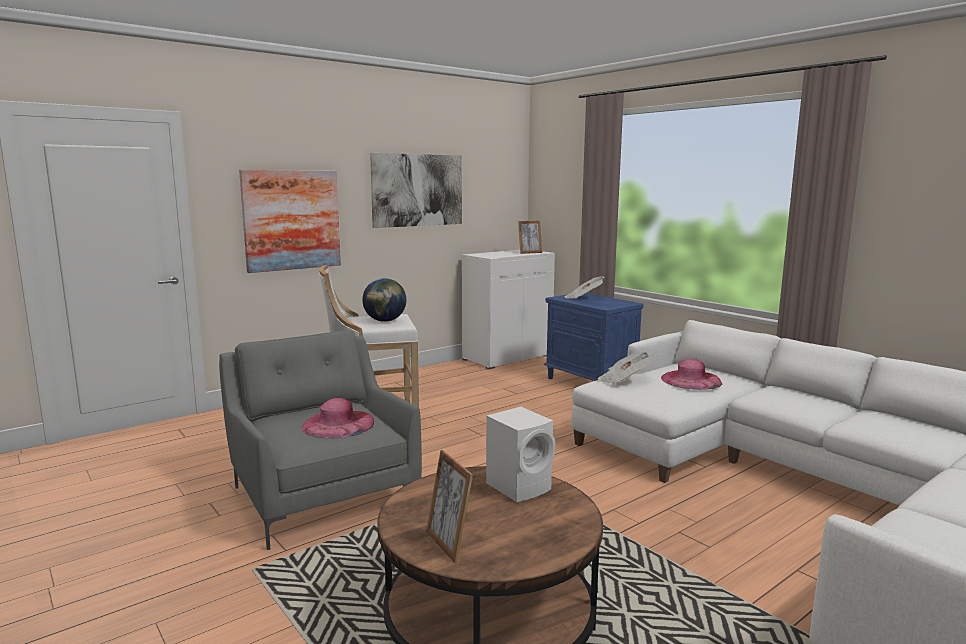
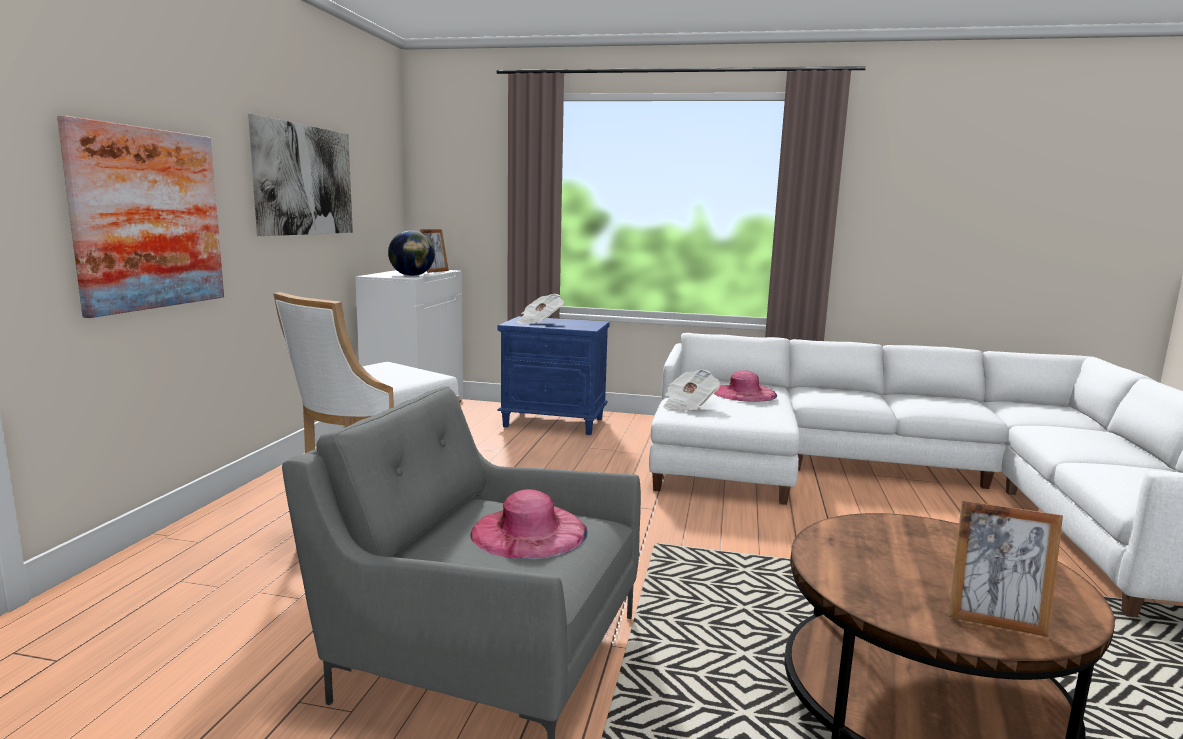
camera: 40 degrees left, 0 degrees up
(385, 321) = (388, 373): globe -> globe (412, 275)
(520, 486) = (889, 533): white speaker -> none

